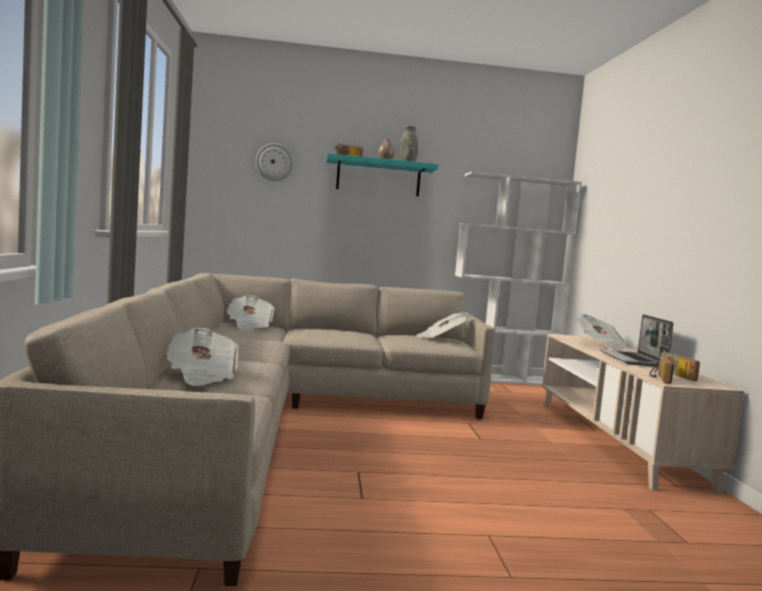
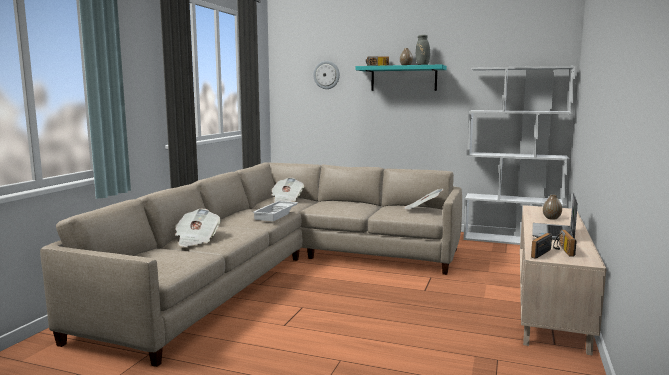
camera: 25 degrees right, 5 degrees up
(268, 343) = (277, 214): none -> white tray
(601, 346) = (551, 218): newspaper -> vase

